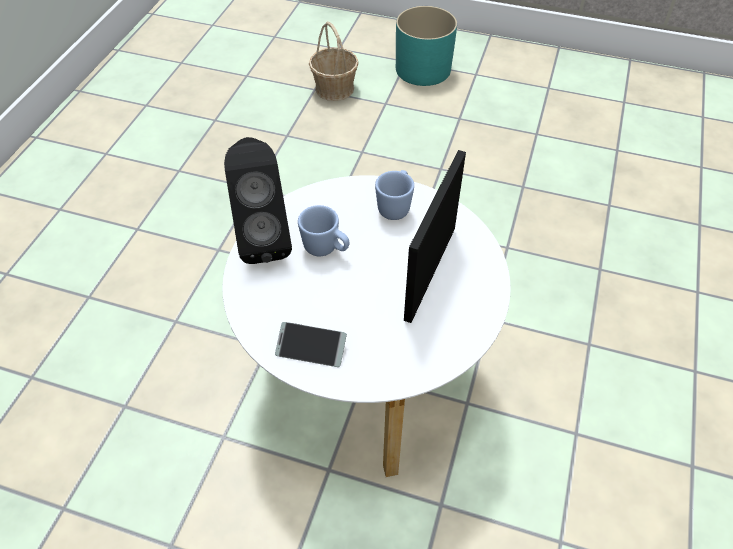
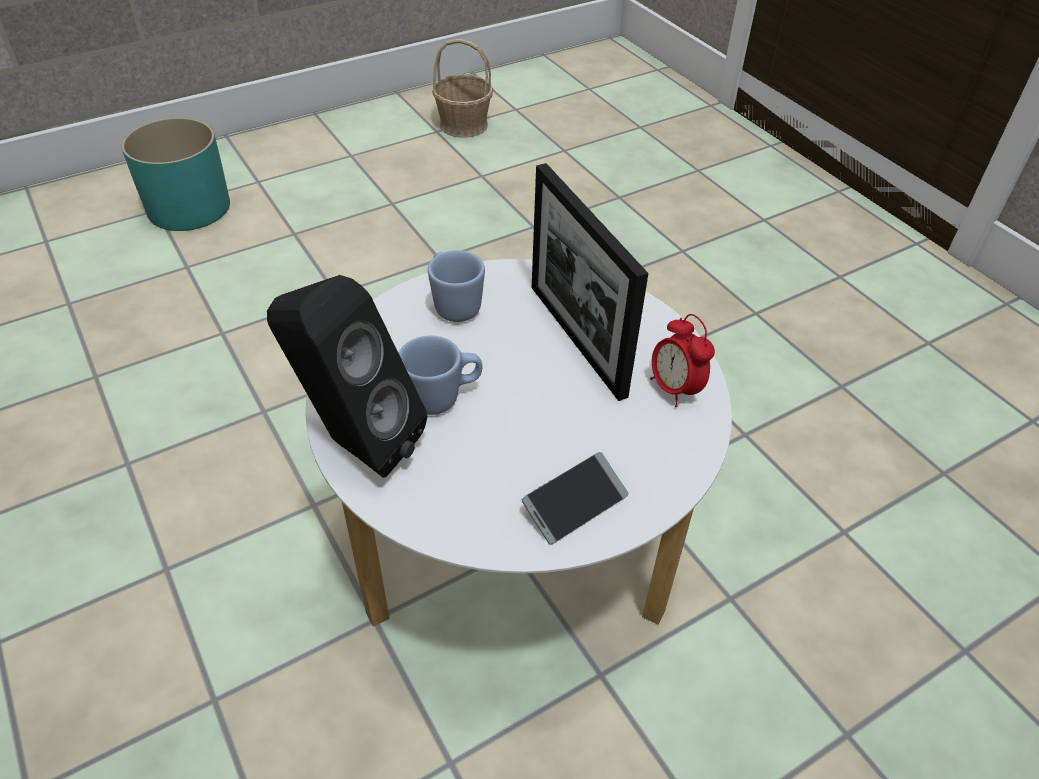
camera: 50 degrees left, 5 degrees down
(334, 88) = (97, 287): basket -> basket (463, 124)
(441, 340) = (674, 389): none -> alarm clock

